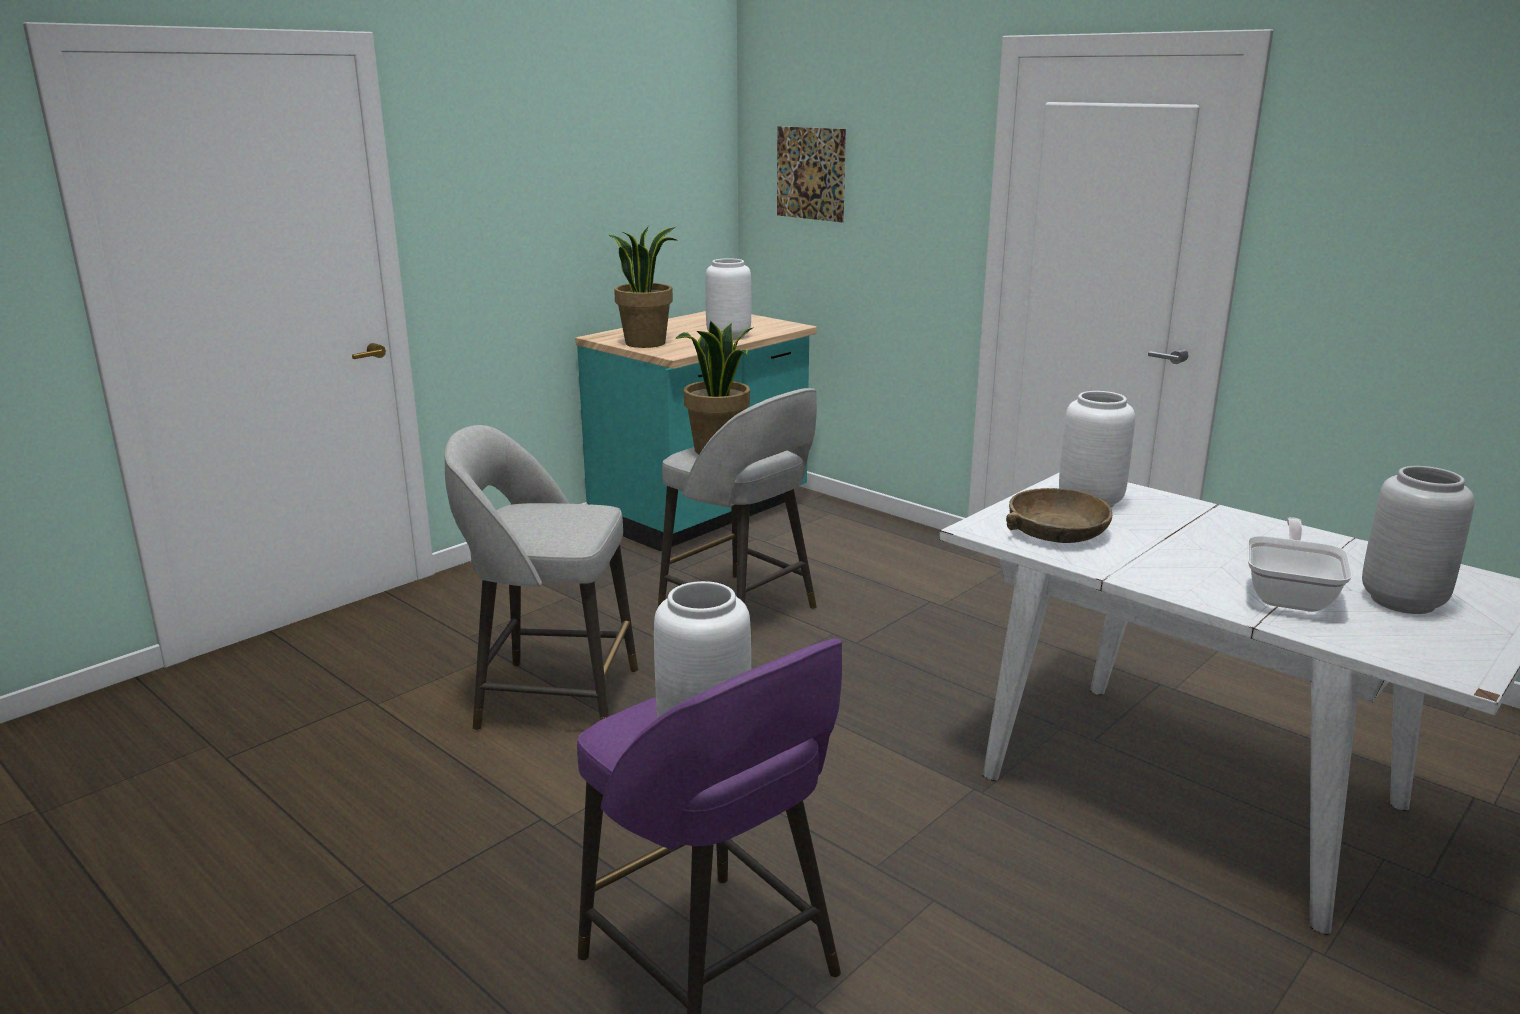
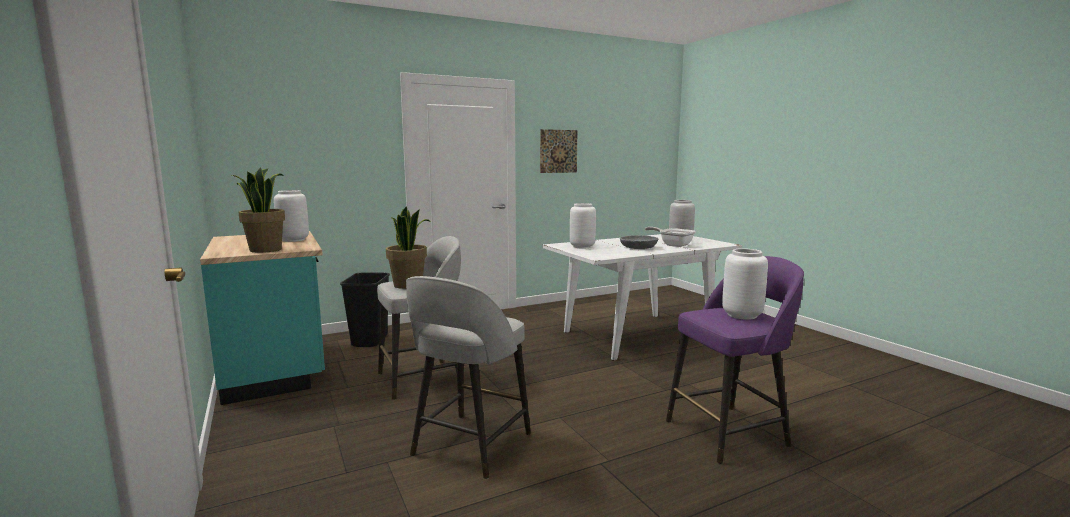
camera: 70 degrees left, 10 degrees down
(810, 173) = (274, 142): picture -> picture (558, 151)
(848, 534) = (370, 341): none -> black trash can
(1057, 531) = (607, 252): brown bowl -> none
(1177, 556) = (638, 247): none -> grey bowl

